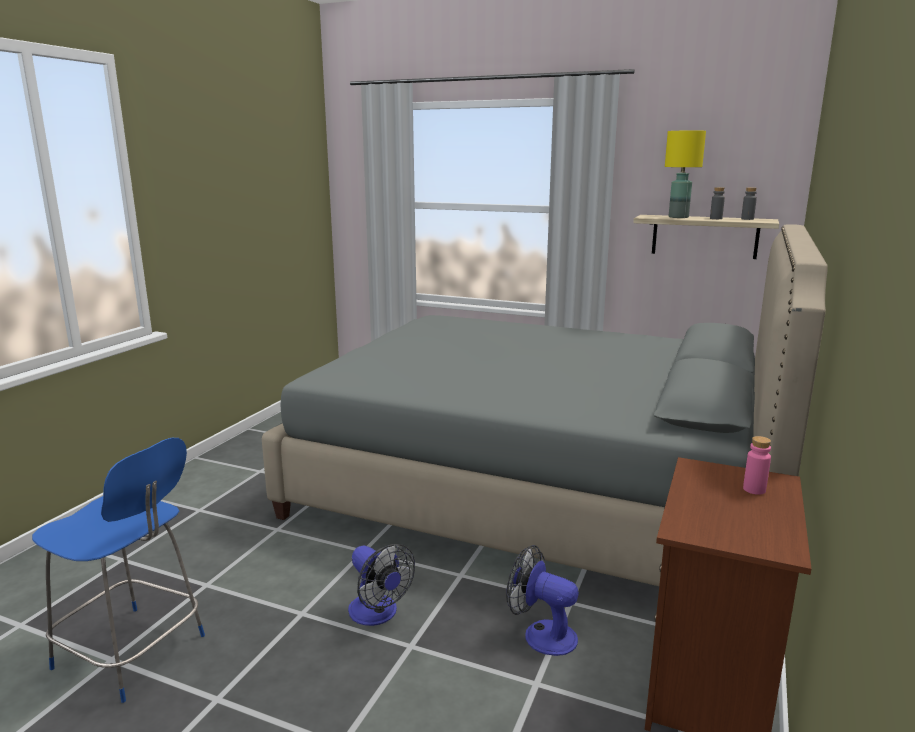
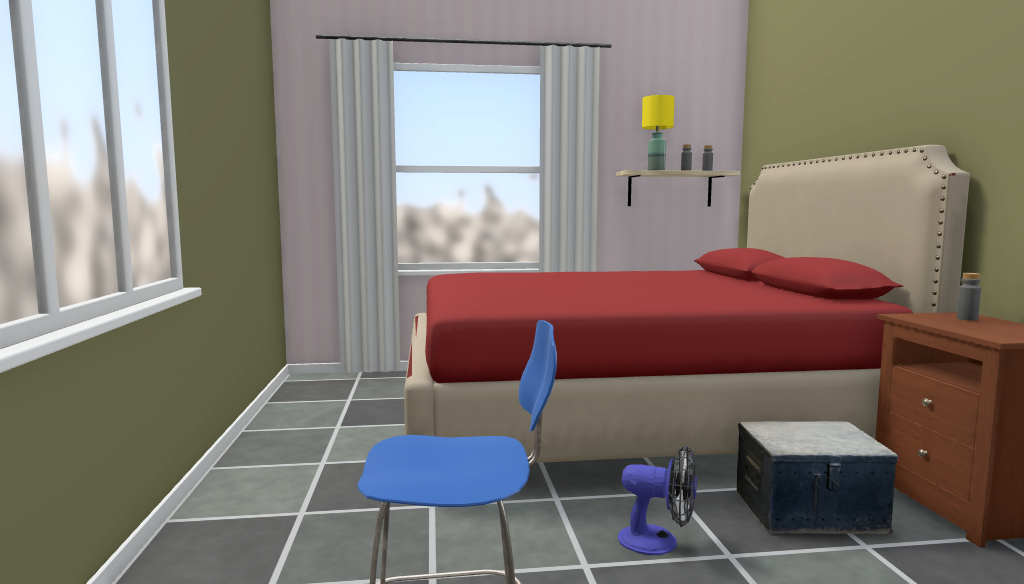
camera: 30 degrees left, 10 degrees down
(538, 489) = (629, 419): grey bed -> red bed
(541, 634) = (808, 512): fan -> storage box
(754, 489) = (967, 319): pink bottle -> grey bottle

